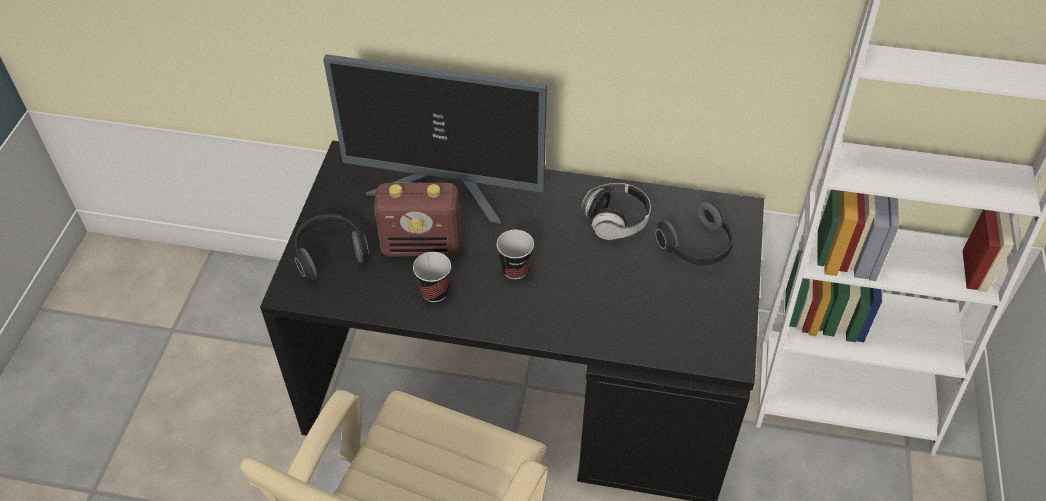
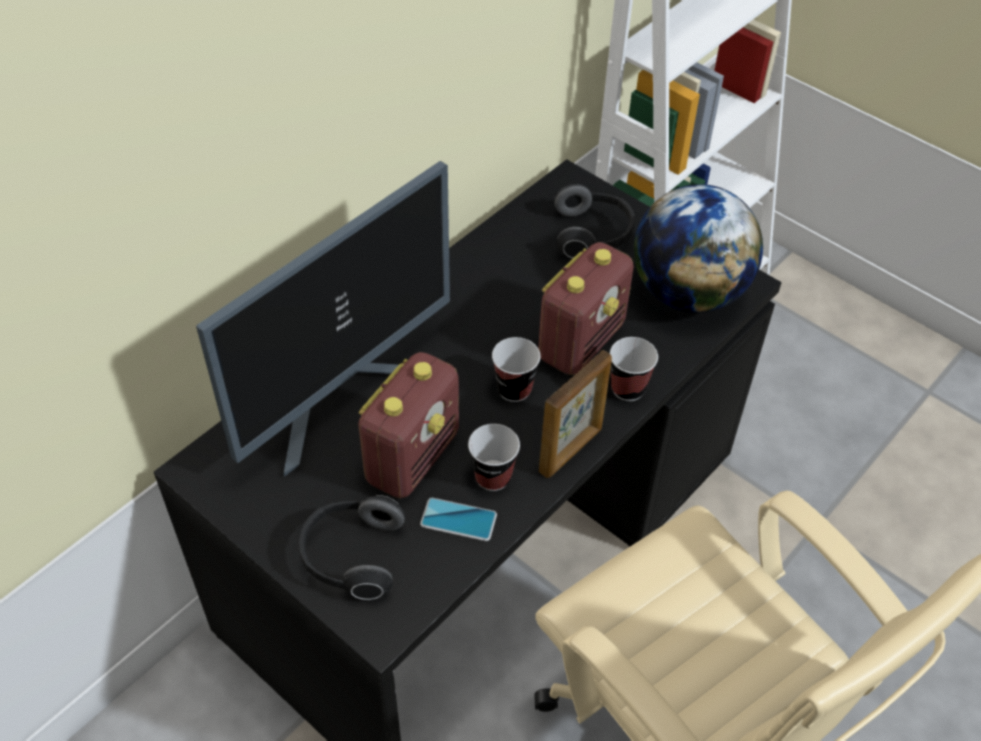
camera: 60 degrees left, 0 degrees up
(389, 290) = (458, 520): none -> phone
(485, 323) = (571, 450): none -> picture frame
(564, 331) = (628, 388): none -> cup
(587, 286) = (581, 341): none -> radio
(616, 220) = (510, 275): headphones -> none
(689, 327) = (688, 292): none -> globe

